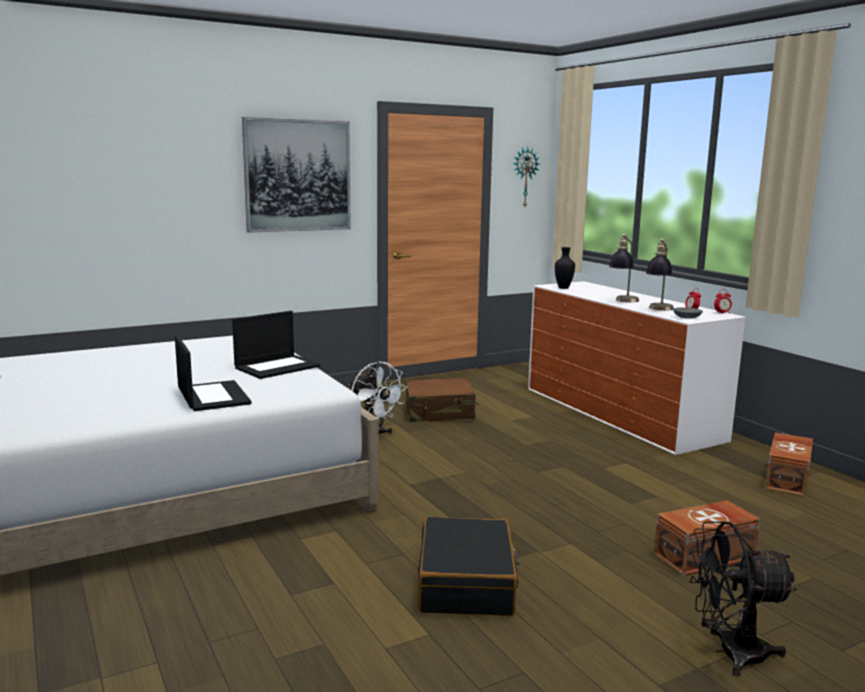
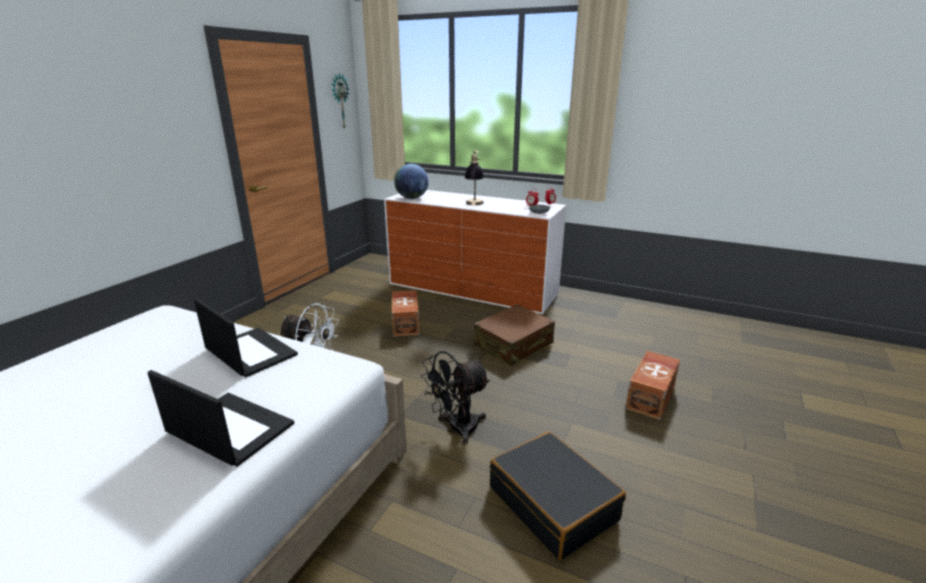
camera: 35 degrees left, 10 degrees up
(277, 367) = (249, 352): laptop -> laptop turned 60 degrees counterclockwise
(297, 175) = (135, 115): picture -> none
(439, 412) = (345, 327): brown suitcase -> brown suitcase (514, 344)
(563, 288) = (412, 198): black vase -> globe
(658, 310) = (509, 208): table lamp -> none
(730, 652) = (751, 475): black fan -> black fan (456, 429)
(788, 479) = (617, 313): brown storage box -> brown storage box (406, 323)

